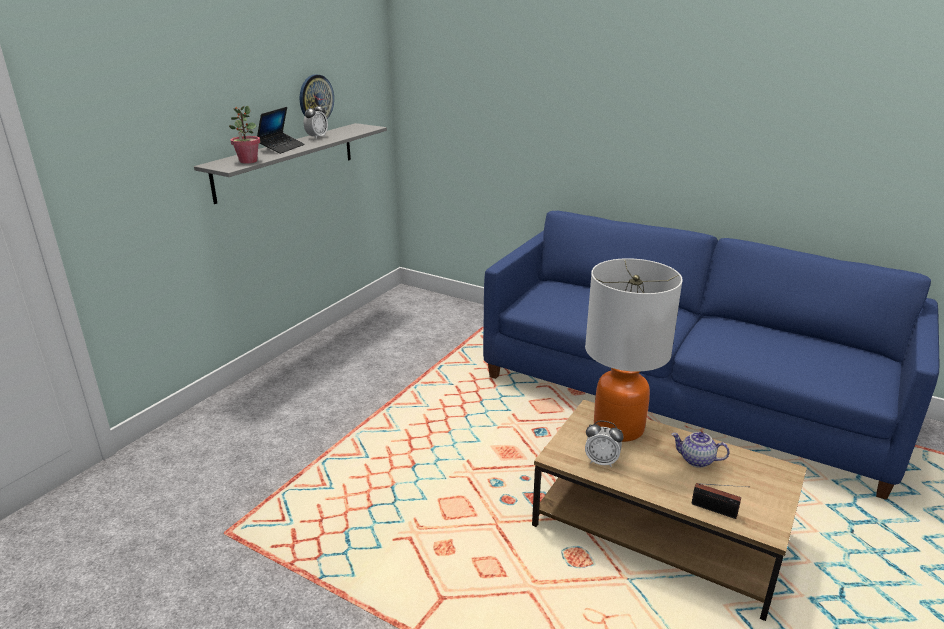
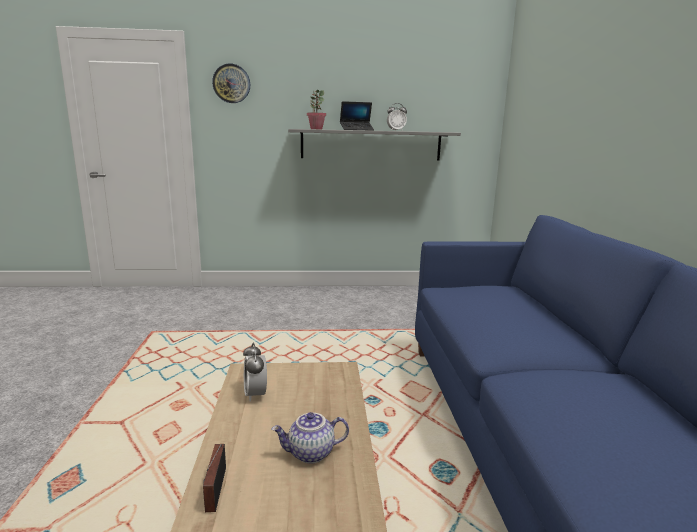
camera: 55 degrees right, 10 degrees down
(316, 98) = (410, 104): wall clock -> wall clock (231, 83)
(618, 427) = (326, 390): table lamp -> none
(696, 460) = (310, 454): teapot -> teapot turned 90 degrees counterclockwise

